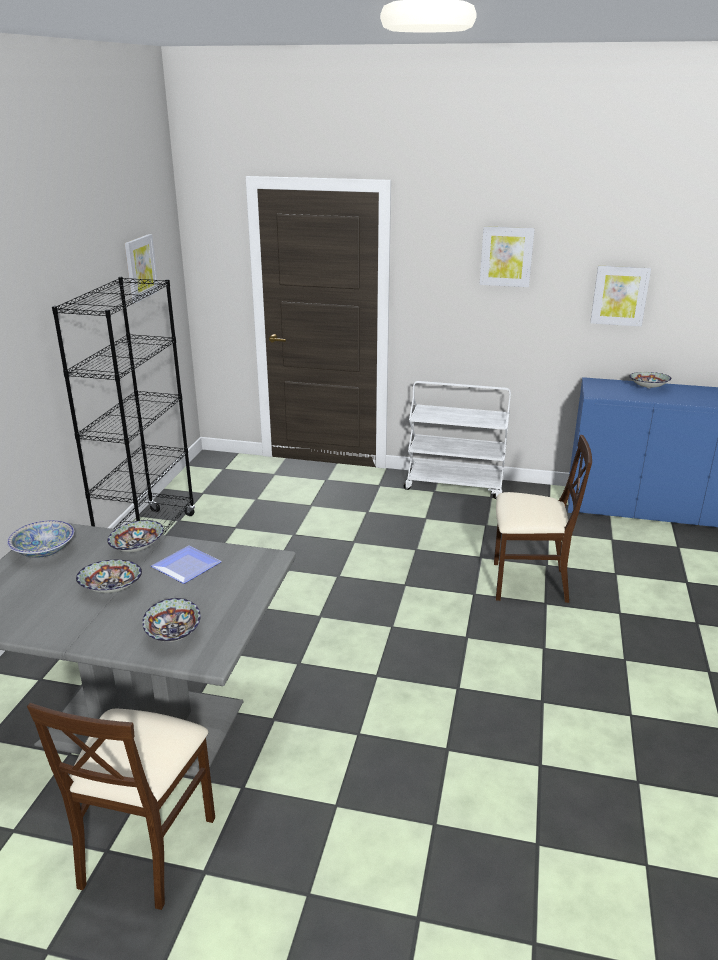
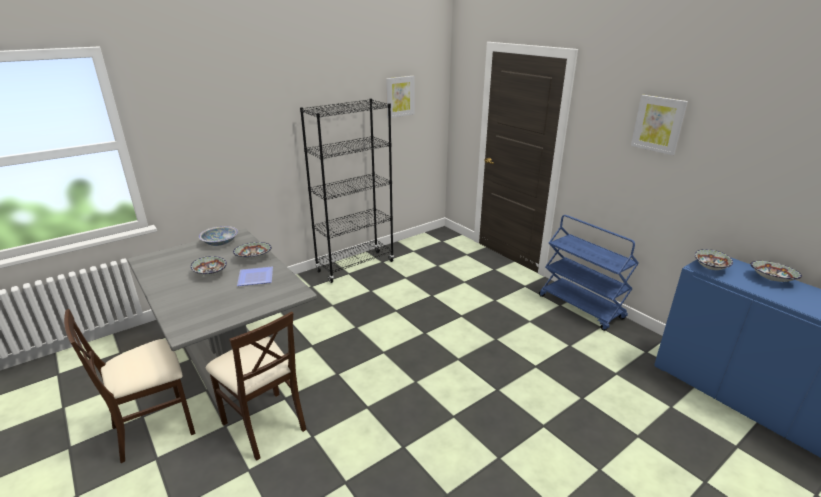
camera: 40 degrees right, 0 degrees up
(174, 634) = (193, 310): bowl -> bowl (710, 268)
(455, 485) = (581, 307): white cart -> blue cart
(528, 583) = (549, 403): beige chair -> beige chair (264, 424)
(619, 295) = (764, 180): picture -> none

